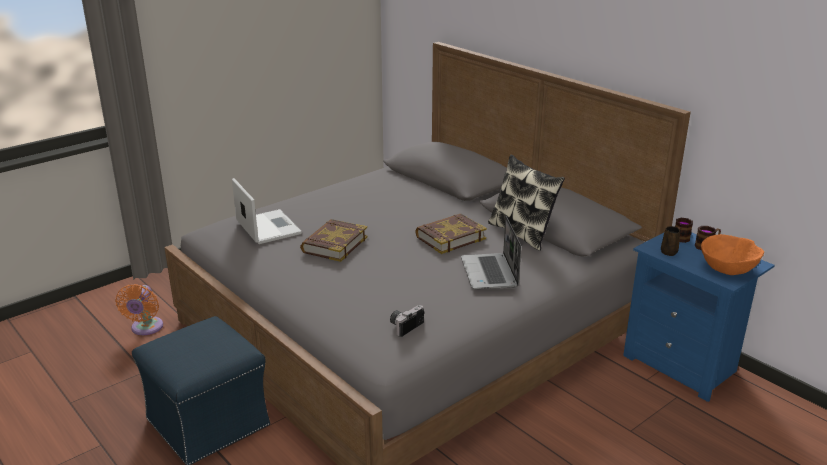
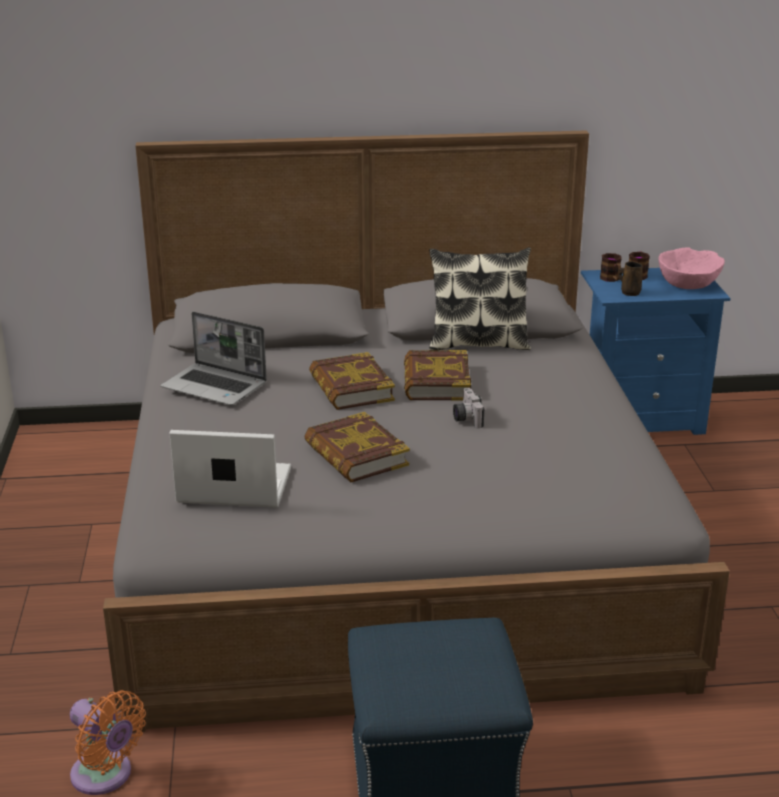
camera: 55 degrees left, 0 degrees up
(405, 326) = (611, 475): camera -> camera (465, 418)
(408, 218) = (351, 388): none -> book
(490, 273) = (548, 390): laptop -> laptop (216, 386)
(728, 268) = (688, 284): orange bowl -> pink bowl

